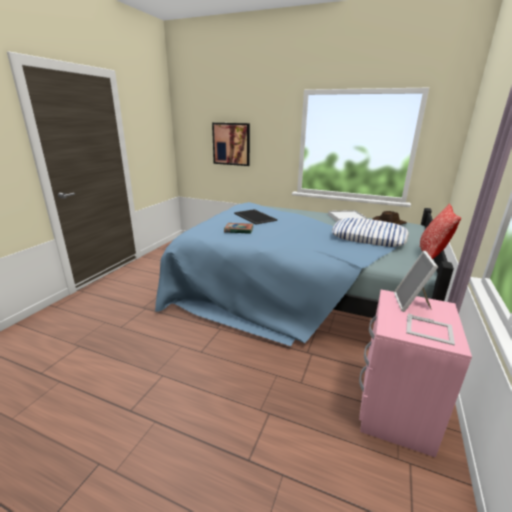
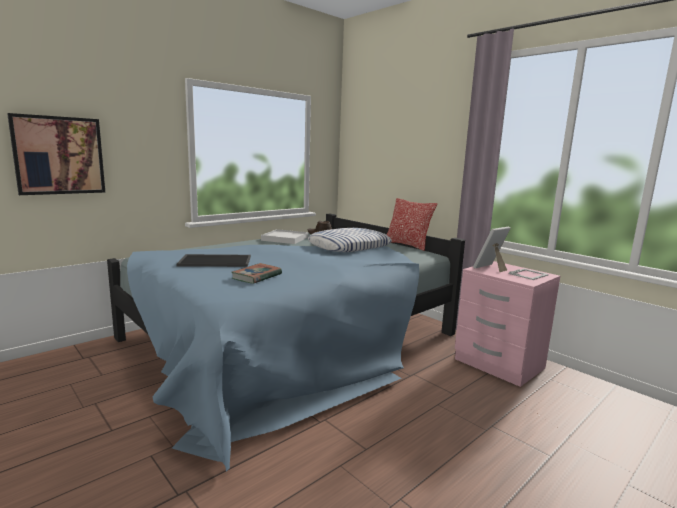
camera: 65 degrees left, 10 degrees down
(411, 304) = (491, 268): picture frame -> picture frame turned 105 degrees clockwise

